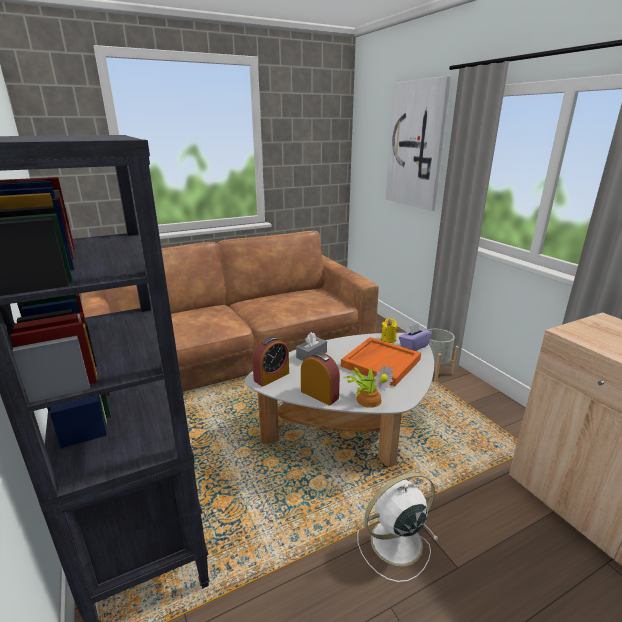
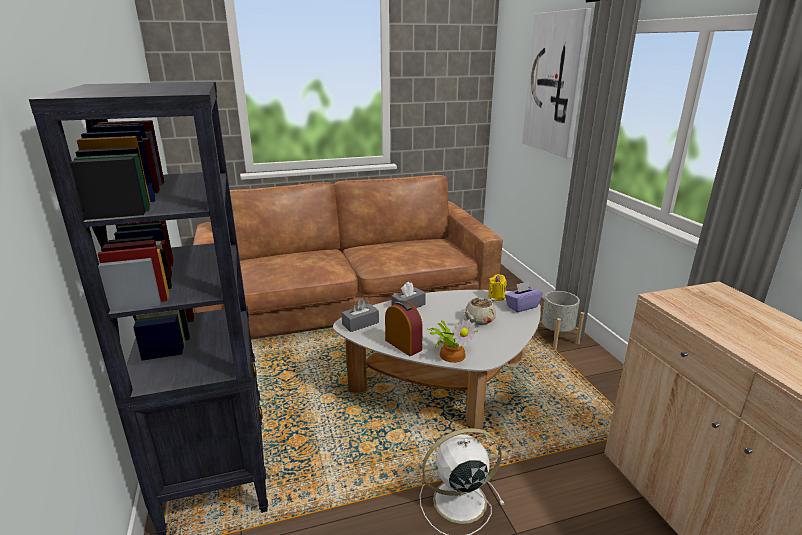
camera: 10 degrees right, 0 degrees up
(271, 376) = (360, 323): alarm clock -> grey tissue box
(380, 362) = (479, 320): orange tray -> beige teapot

